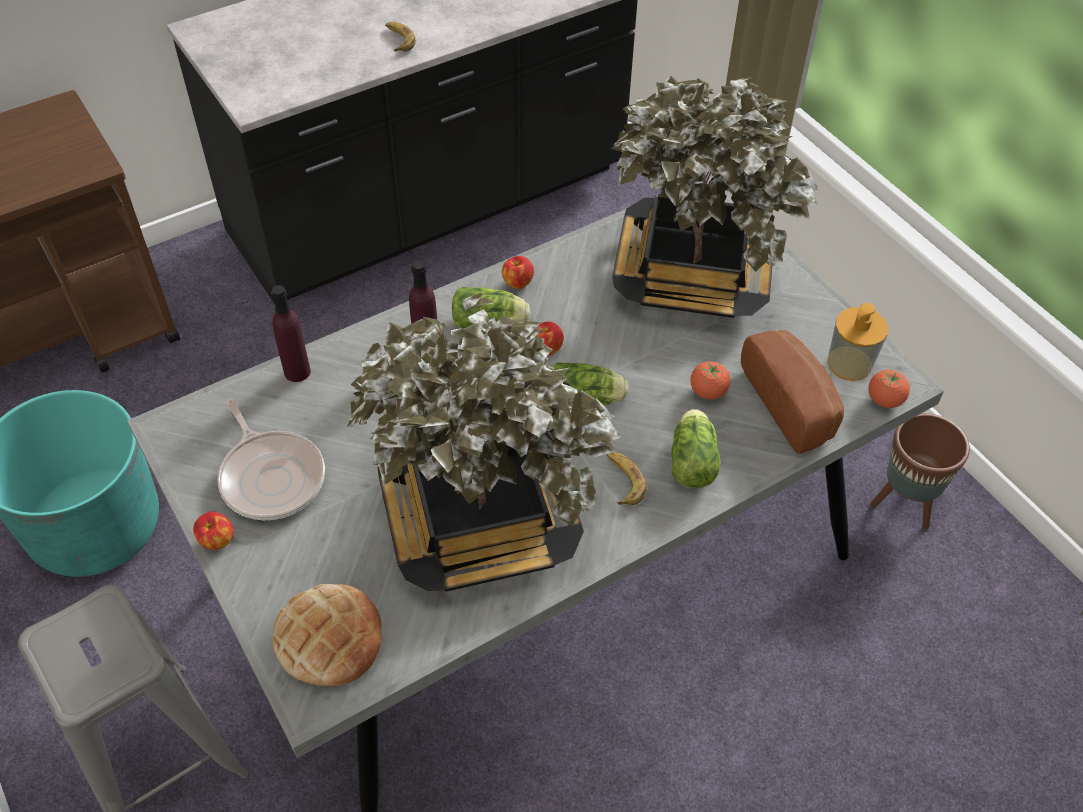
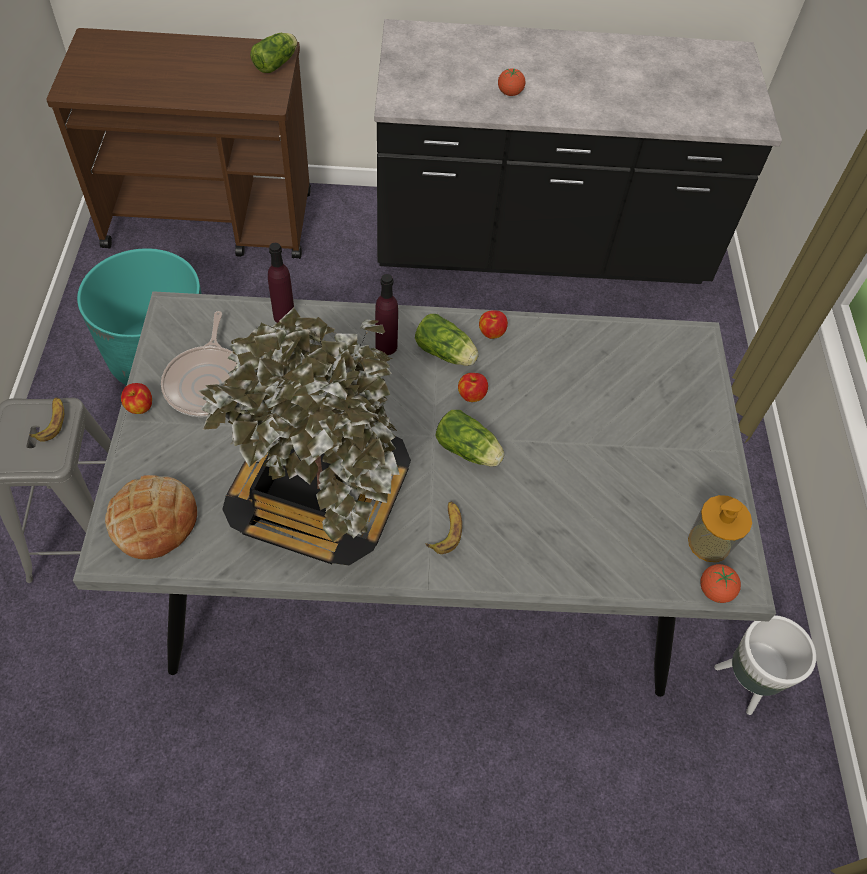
camera: 30 degrees right, 5 degrees up
(398, 40) = (540, 100): banana -> banana (51, 422)
(692, 274) = (635, 397): potted plant -> none
(692, 459) = (513, 545): lettuce -> lettuce (277, 63)
(708, 392) = (570, 499): tomato -> tomato (510, 93)
(793, 403) = (633, 548): bread -> none
(904, 504) = (744, 683): brown planter -> white planter

